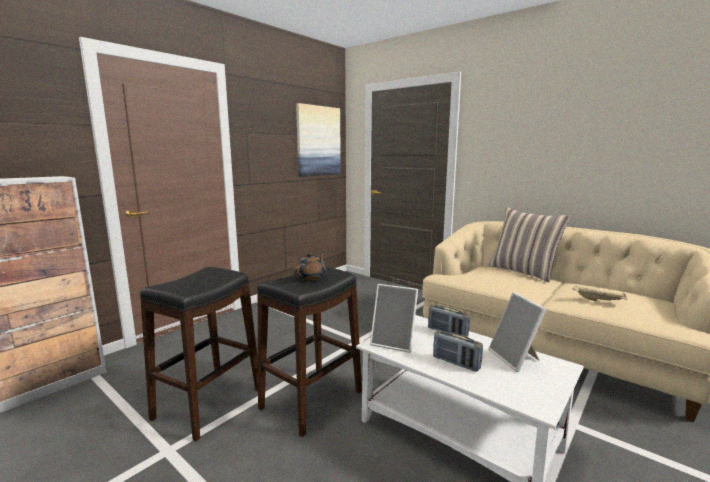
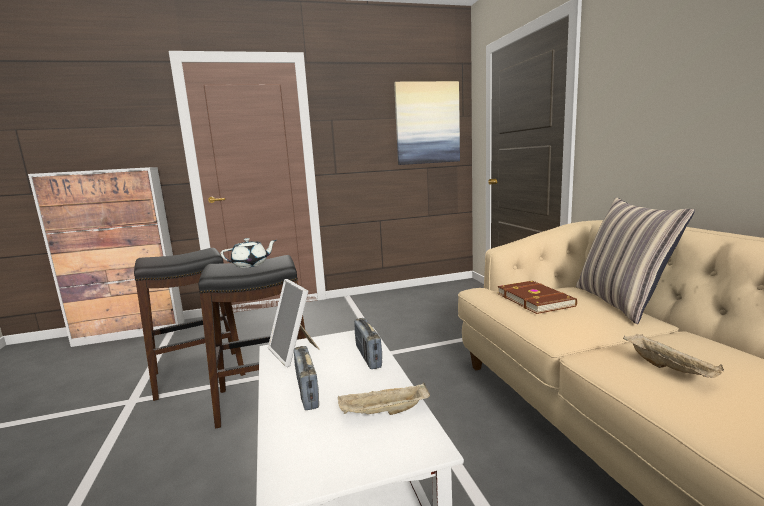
camera: 35 degrees right, 0 degrees up
(310, 277) = (251, 264): brown teapot -> white teapot
(485, 276) = (535, 299): none -> brown book
(516, 359) = (383, 413): picture frame -> beige tray

